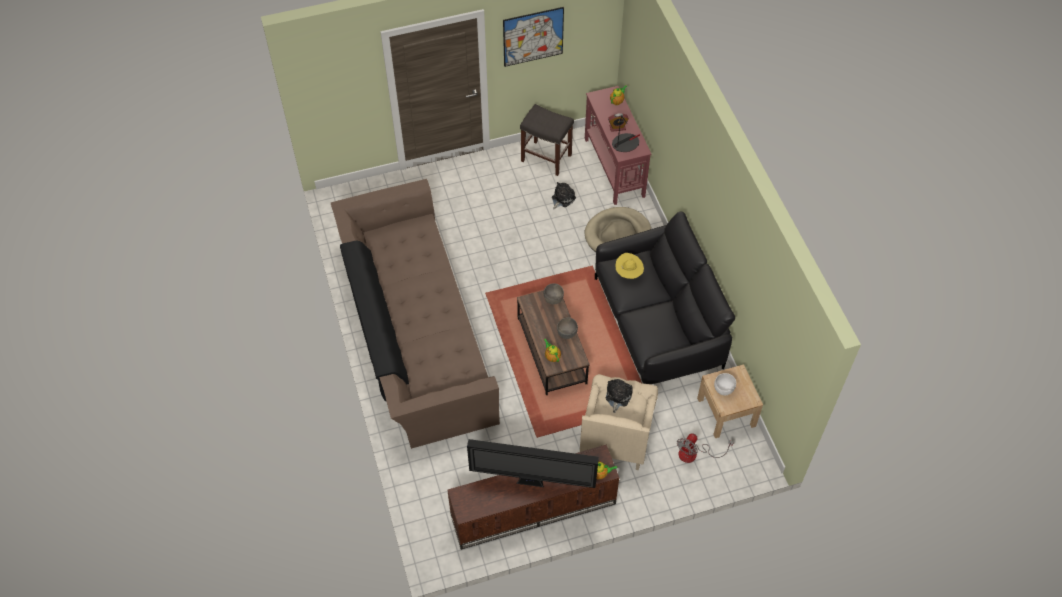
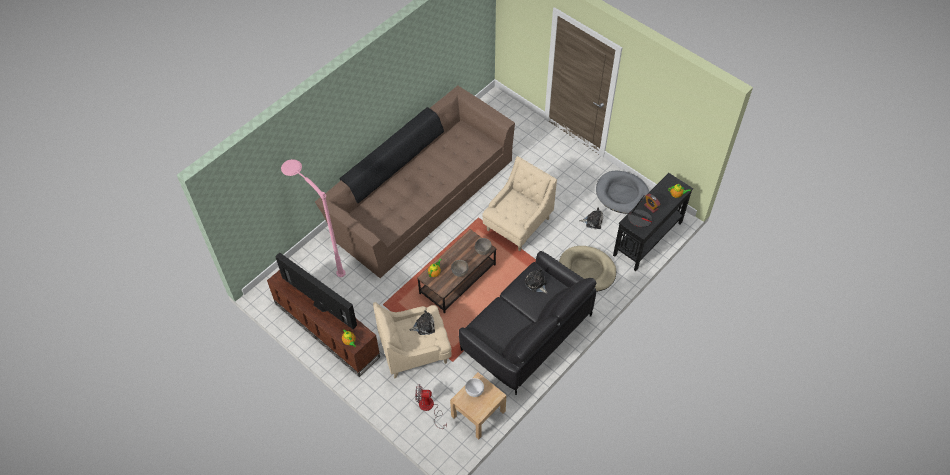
camera: 60 degrees right, 0 degrees up
(428, 471) = (321, 257): none -> pink floor lamp
(521, 263) = (517, 225): none -> beige armchair
(532, 482) = (321, 305): television -> television turned 150 degrees clockwise
(533, 36) = (650, 98): picture -> none
(547, 158) = (622, 194): grey stool -> grey dog bed
(614, 167) = (647, 238): red console table -> black console table
(628, 273) = (536, 284): yellow hat -> plush toy

